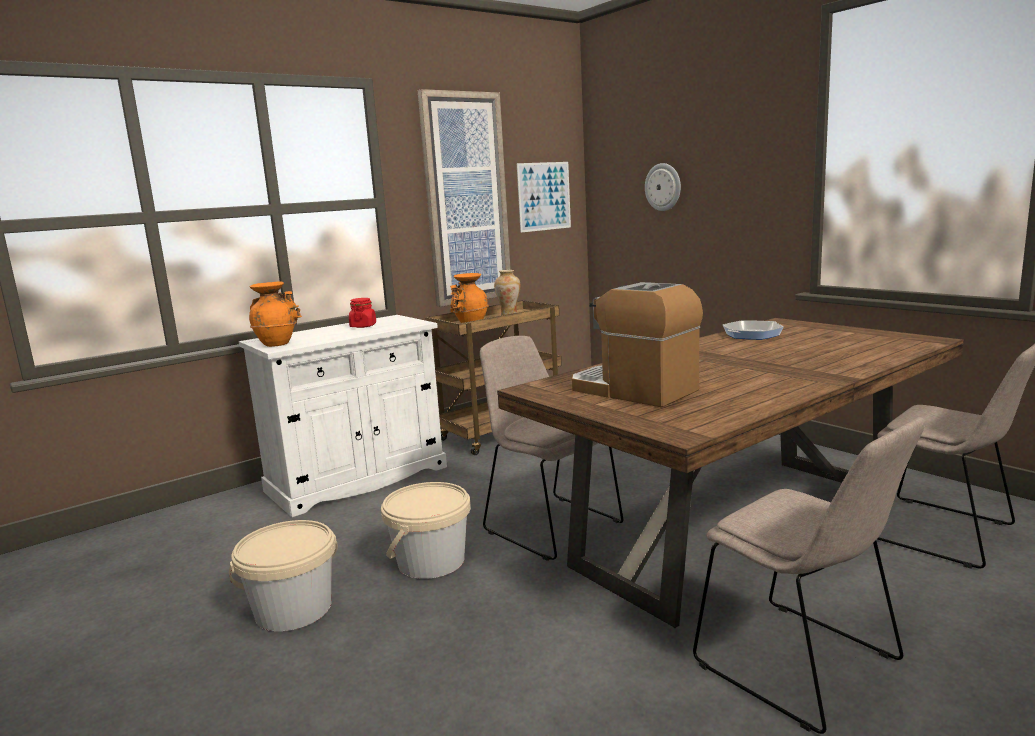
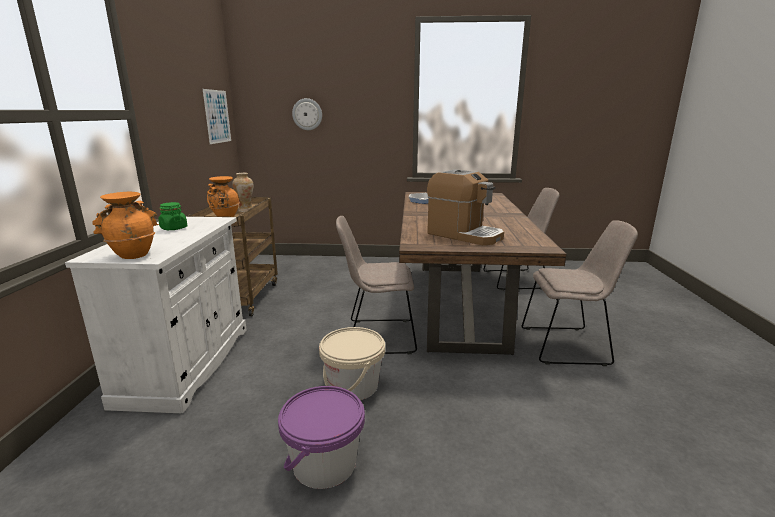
camera: 50 degrees left, 5 degrees up
(293, 609) = (324, 463): beige bucket -> purple bucket
(363, 326) = (173, 228): red jar -> green jar
(466, 199) = (180, 115): picture -> none
(633, 390) = (464, 235): coffee machine -> coffee machine turned 135 degrees counterclockwise

